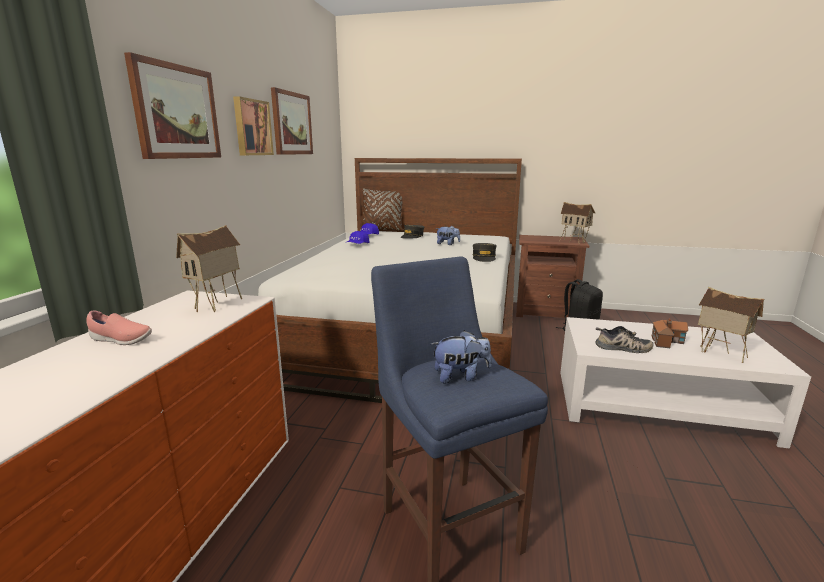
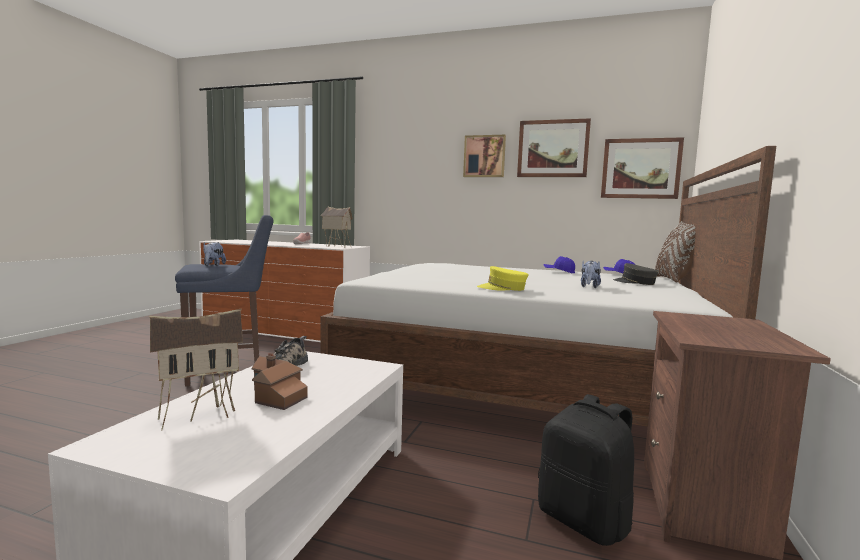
camera: 95 degrees right, 10 degrees down
(176, 112) = (410, 152): picture -> picture (640, 168)
(484, 258) = (502, 288): grey cap -> yellow cap
(574, 242) = (716, 338): toy house -> none

